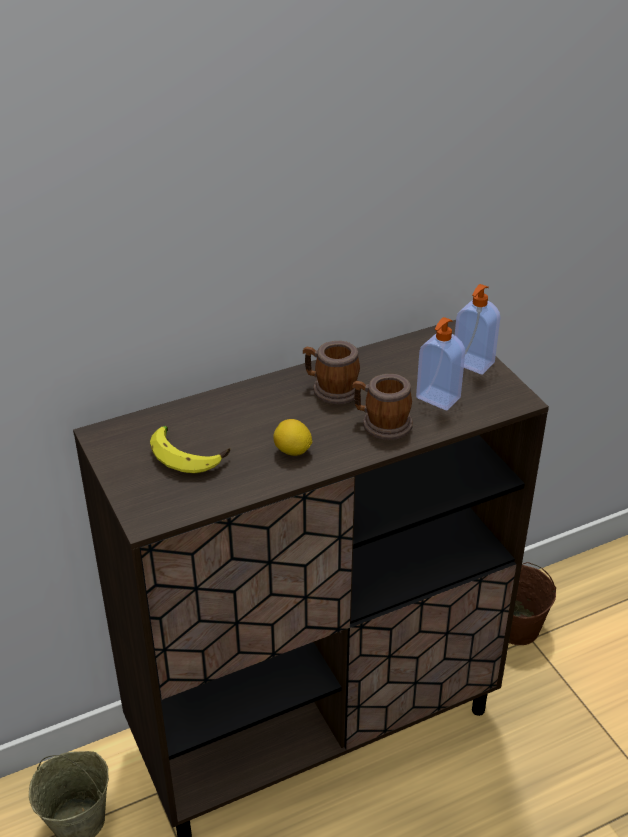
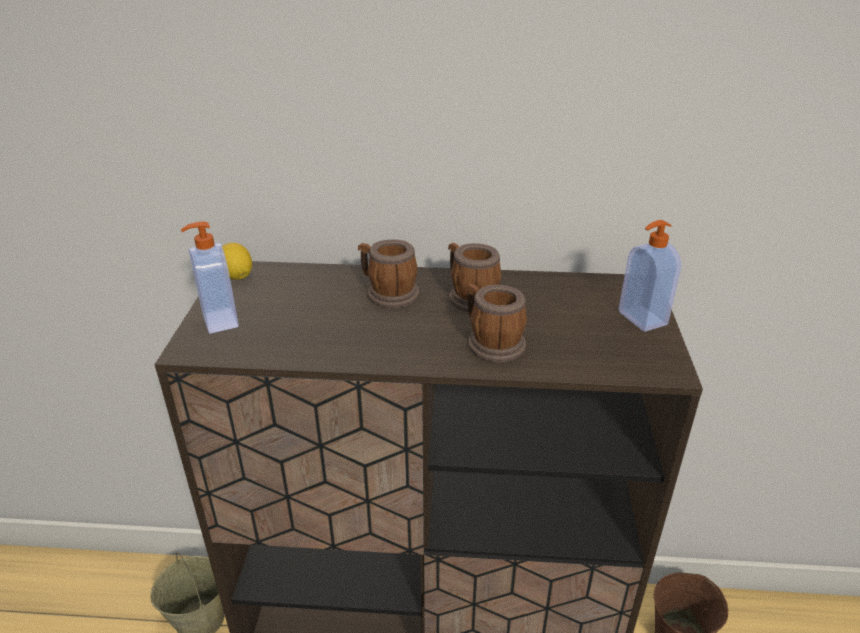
camera: 30 degrees right, 5 degrees down
(189, 454) = (286, 308): banana -> none
(261, 409) = (387, 293): none -> mug
(292, 451) = (379, 337): lemon -> lemon (236, 276)
(437, 399) = (572, 339): soap dispenser -> soap dispenser (218, 320)

